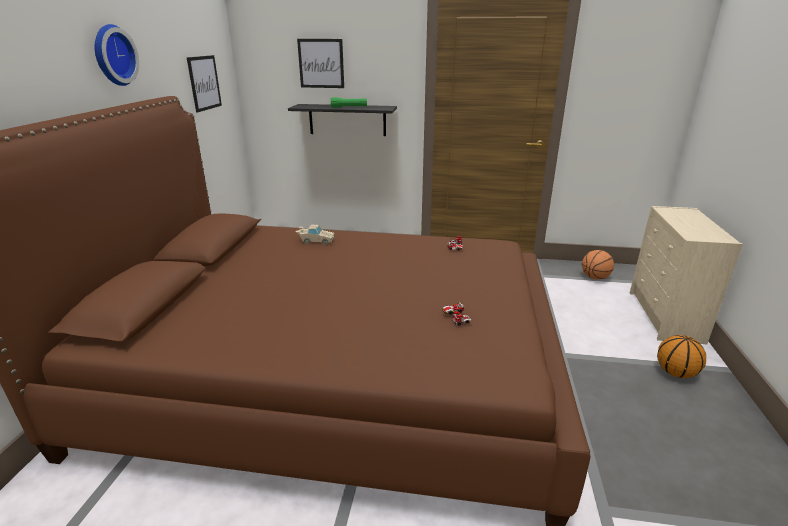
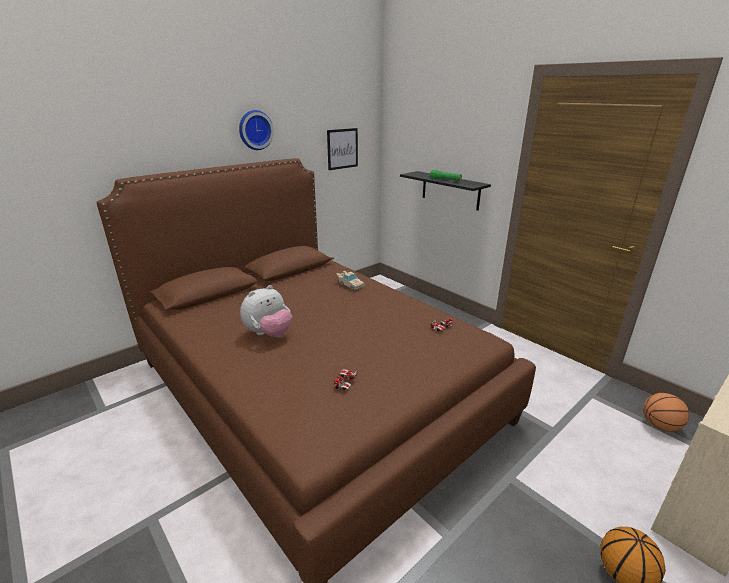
camera: 40 degrees right, 0 degrees up
(308, 313) = (269, 334): none -> plush toy
(321, 63) = (437, 139): picture -> none

